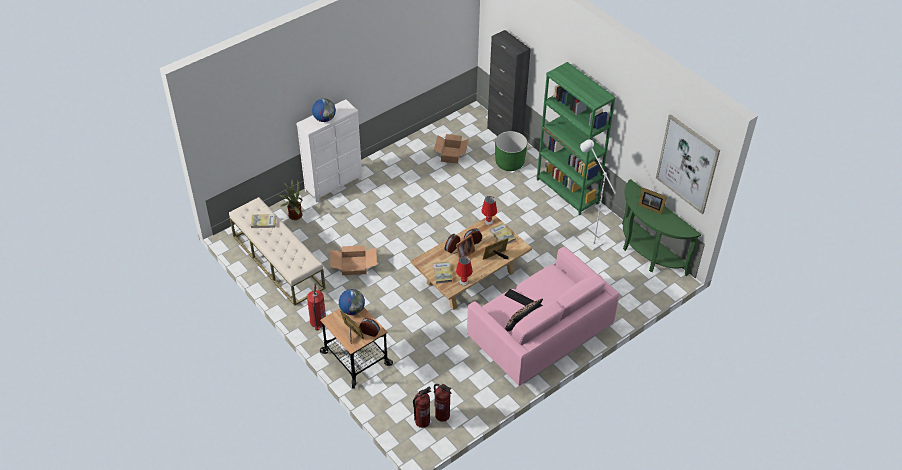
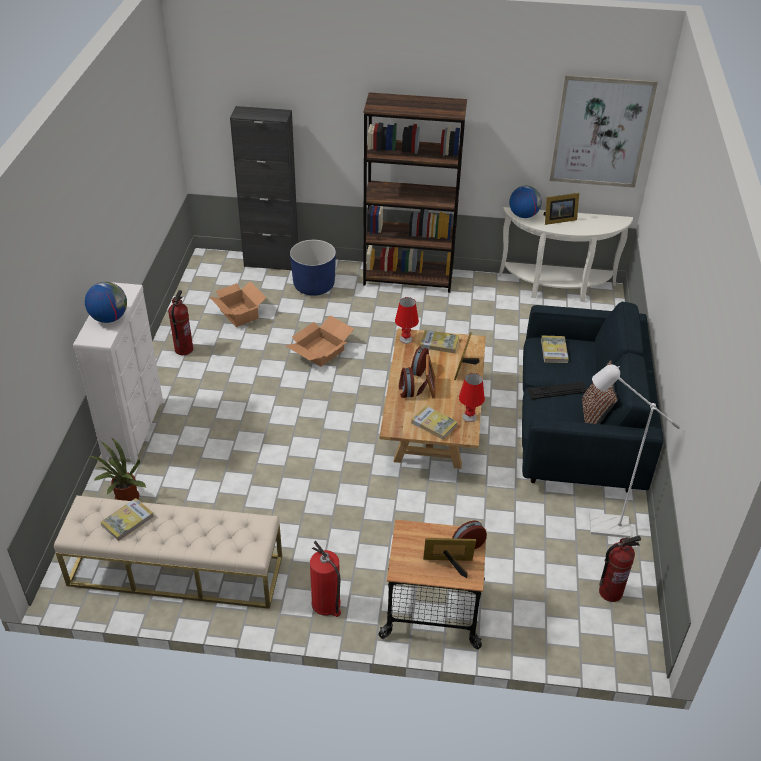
camera: 45 degrees left, 5 degrees down
(352, 310) = (410, 536): globe -> globe (523, 215)
(354, 265) = (283, 503): cardboard box -> cardboard box (320, 350)
(422, 421) = (601, 618): fire extinguisher -> fire extinguisher (184, 349)
(509, 163) = (314, 285): green planter -> blue planter
(538, 335) = (577, 430): pink sofa -> blue sofa
(554, 280) = (554, 351): none -> book
(567, 191) = (408, 278): green bookcase -> brown bookcase
(586, 238) = (486, 308): white floor lamp -> white floor lamp (601, 525)
(646, 253) = (556, 288): green console table -> white console table

